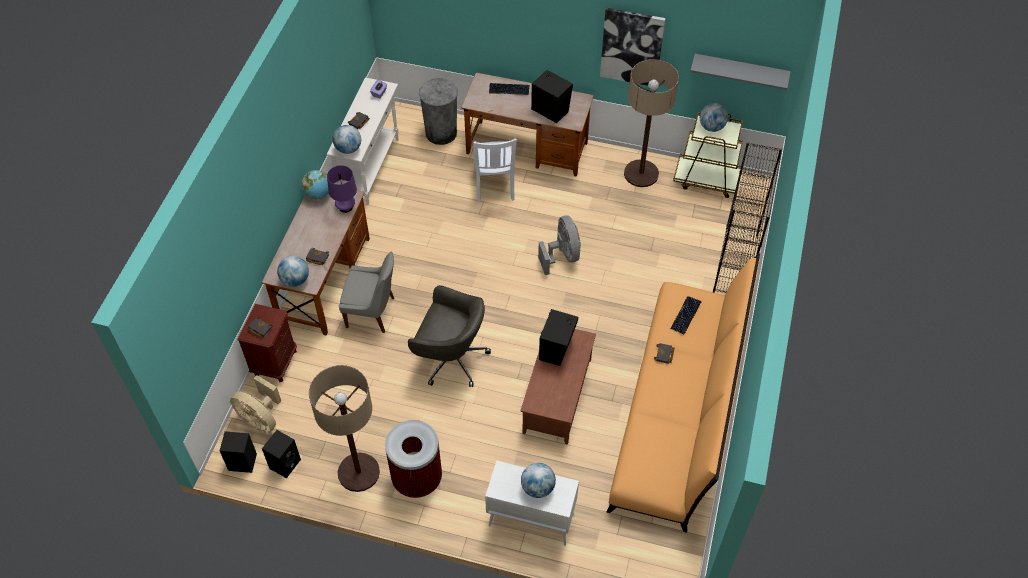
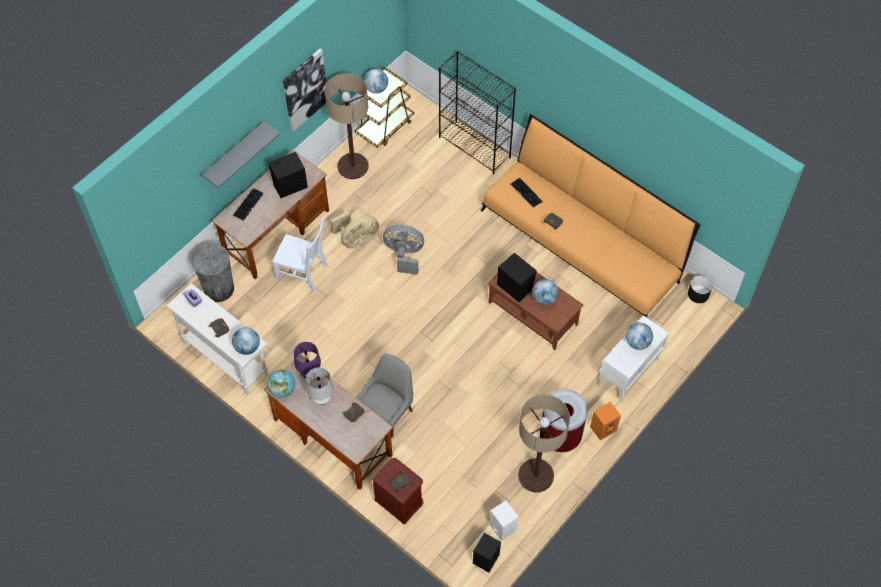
camera: 65 degrees left, 5 degrees up
(260, 419) = (451, 532): beige fan -> beige fan (357, 240)
(285, 463) = (502, 527): black speaker -> white speaker
(295, 280) = (369, 438): globe -> globe (544, 298)
(322, 227) = (321, 399): none -> white table lamp
(447, 518) = (603, 428): none -> orange speaker
(451, 359) = (462, 372): grey office chair -> none
(682, 559) = (698, 294): none -> black planter
(740, 70) = (371, 35): grey shelf -> grey shelf (234, 154)

